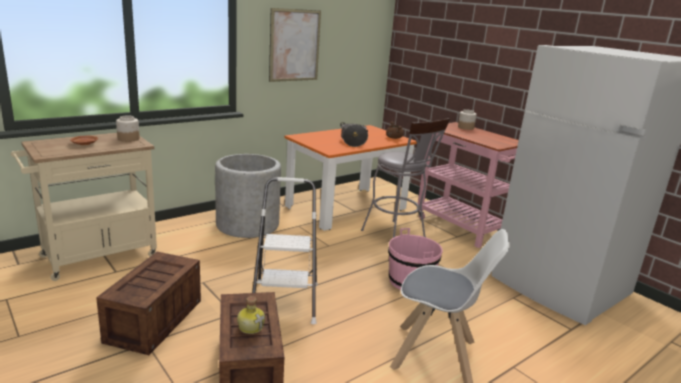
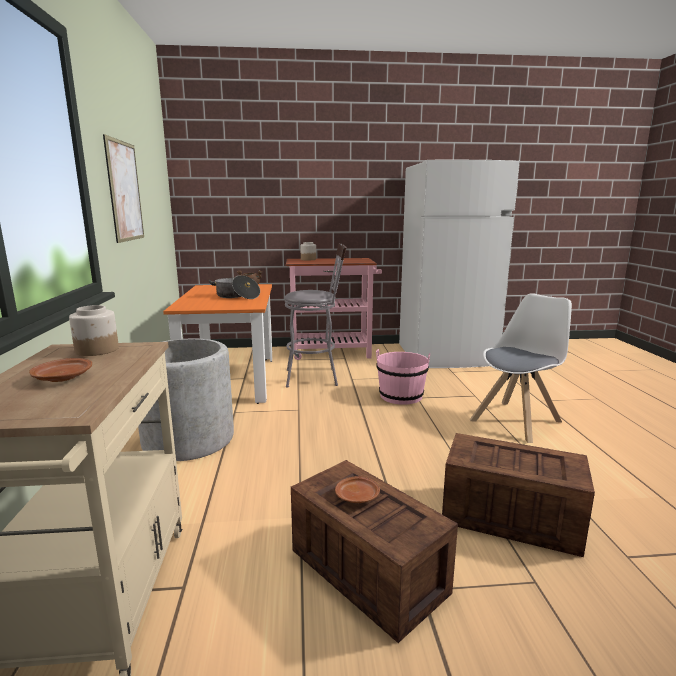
camera: 55 degrees left, 5 degrees down
(158, 272) = (357, 496): none -> brown plate
(251, 326) = (524, 460): bottle -> none
(285, 299) = (386, 461): white step ladder -> none

